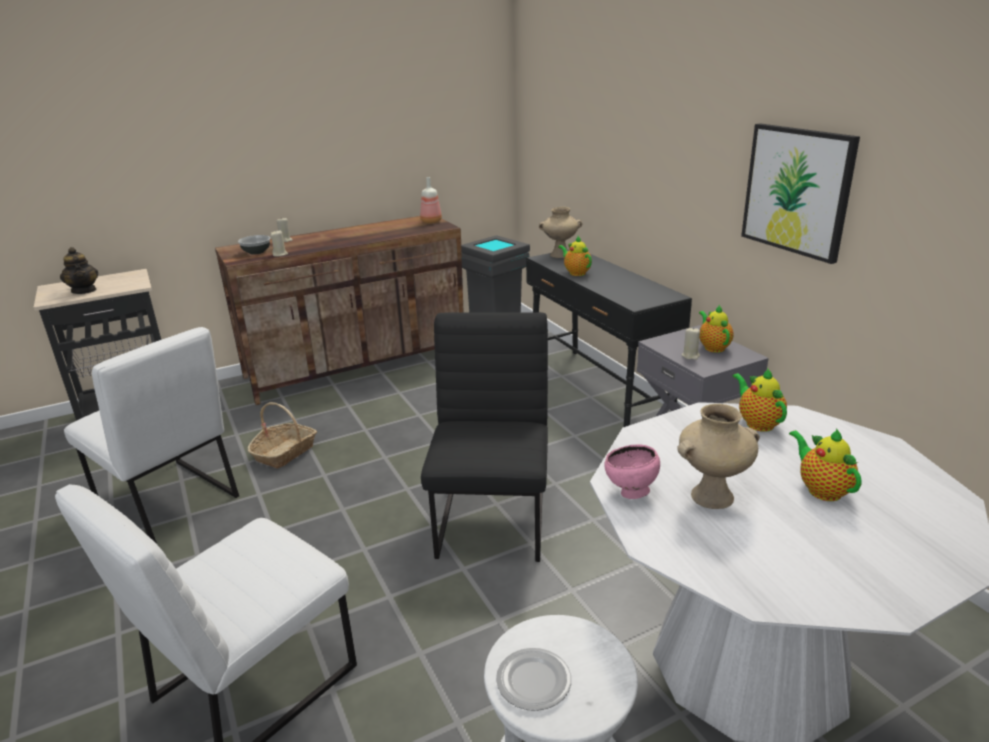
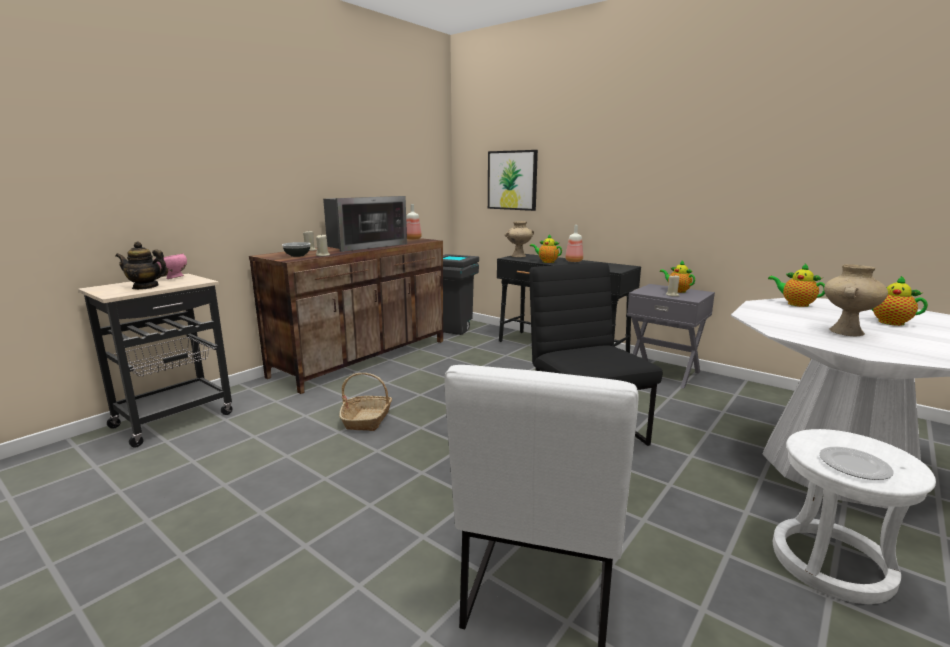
camera: 25 degrees left, 10 degrees down
(84, 291) = (145, 287): teapot -> teapot turned 150 degrees clockwise
(168, 502) = (292, 473): white chair -> none
(353, 234) = (364, 245): none -> microwave
(614, 275) = (574, 261): none -> bottle
(630, 493) = (803, 337): pink bowl -> pink bowl (173, 279)
(797, 191) = (729, 179): picture -> picture (512, 180)

